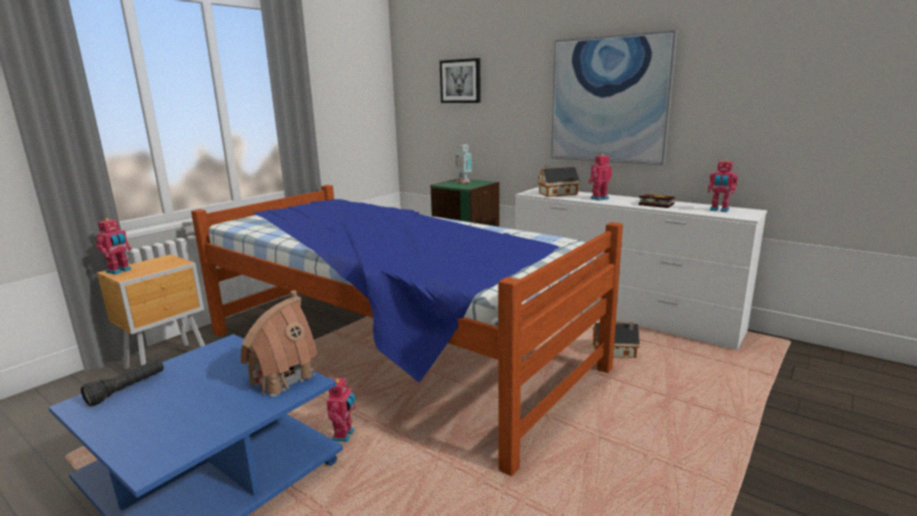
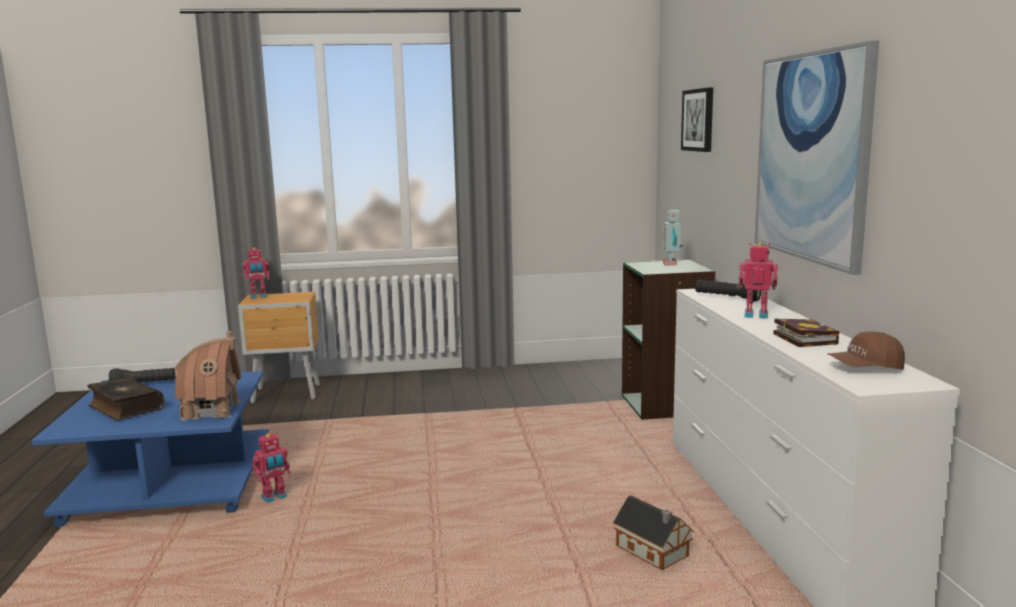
camera: 45 degrees right, 5 degrees down
(171, 414) = (125, 408): none -> book
(394, 351) = (439, 450): bed -> none
(556, 193) = (726, 298): toy house -> black flashlight
(719, 210) = (865, 368): toy robot -> brown cap

